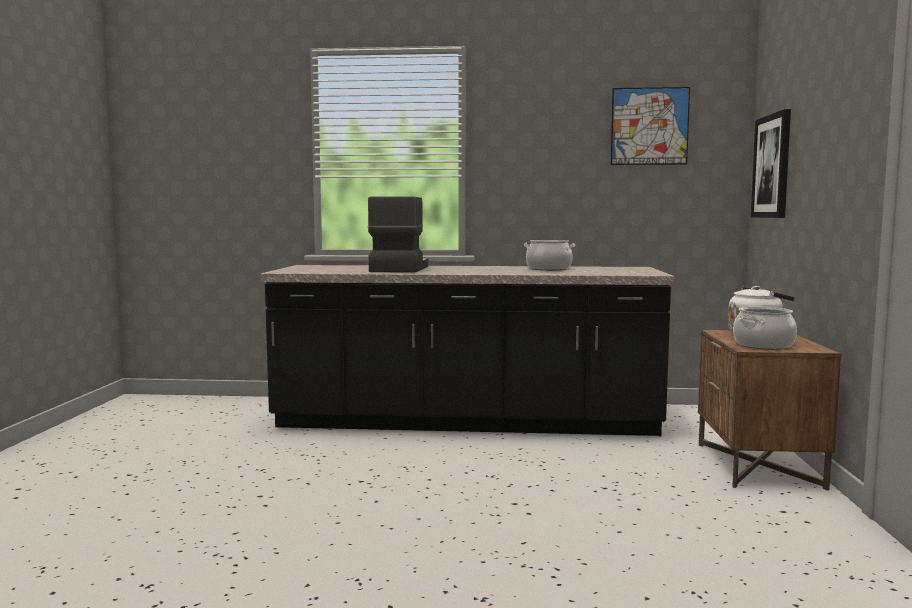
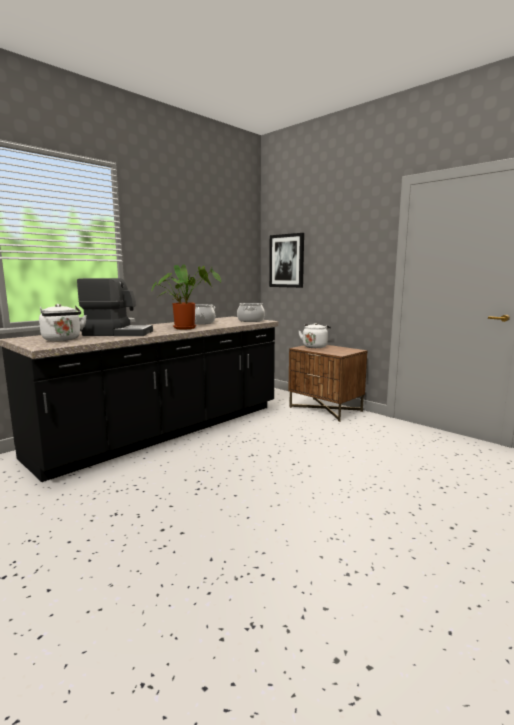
camera: 50 degrees left, 5 degrees up
(327, 269) = (62, 339): none -> white kettle
(398, 269) = (118, 333): coffee machine -> coffee machine turned 135 degrees clockwise
(495, 271) = (187, 328): none -> potted plant
(649, 126) = (220, 234): picture -> none
(763, 345) = (336, 351): cooking pot -> cooking pot (250, 320)

